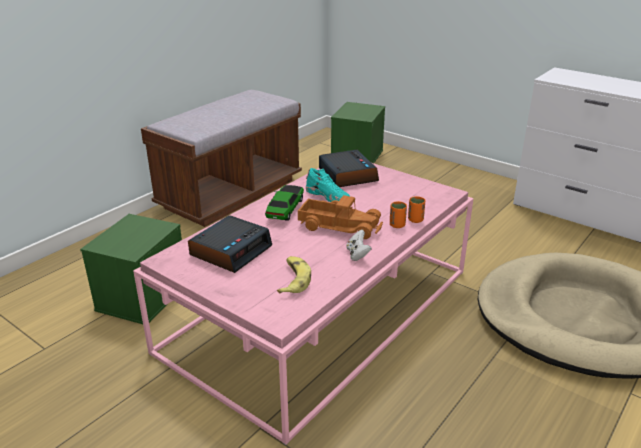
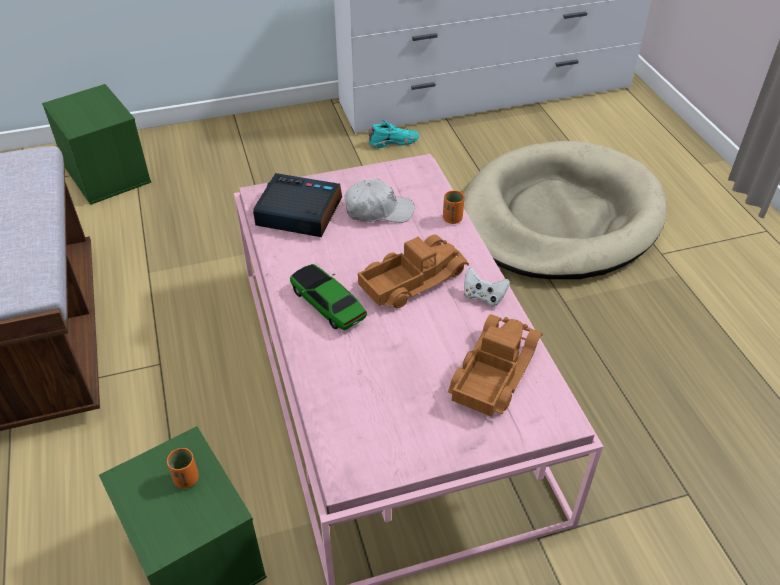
camera: 55 degrees left, 15 degrees up
(231, 250) = (382, 398): alarm clock -> none
(293, 280) = (492, 372): banana -> toy truck
(328, 196) = (333, 253): turquoise shoe -> turquoise shoe (393, 142)
(385, 195) = (378, 210): none -> white cap
(397, 225) = (450, 237): orange cup -> orange cup (186, 479)

